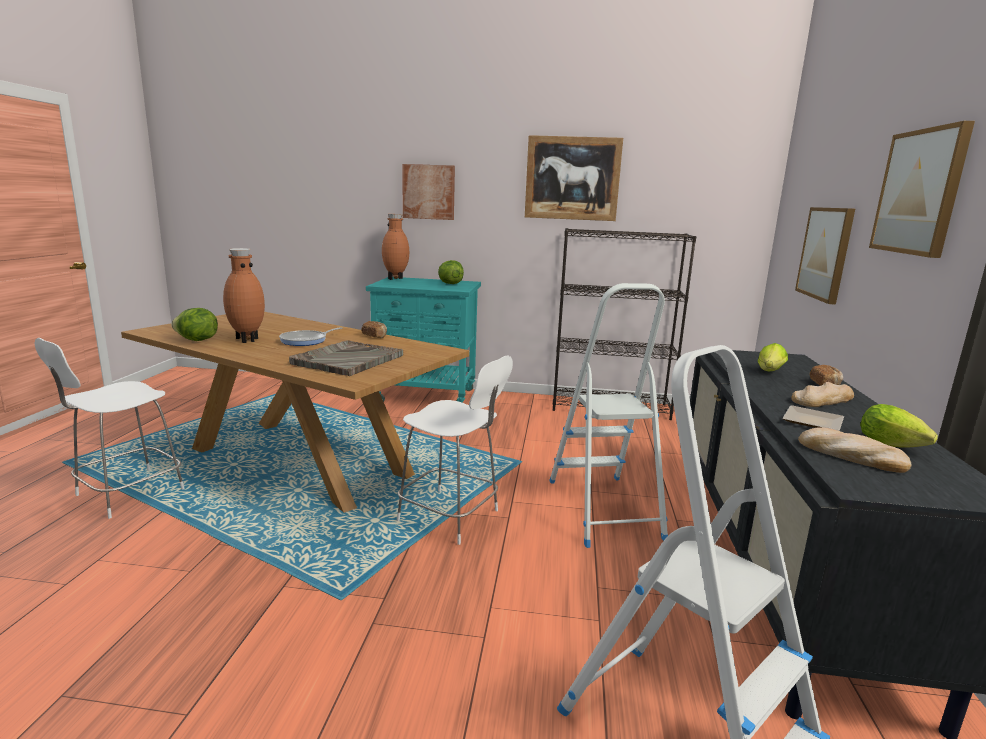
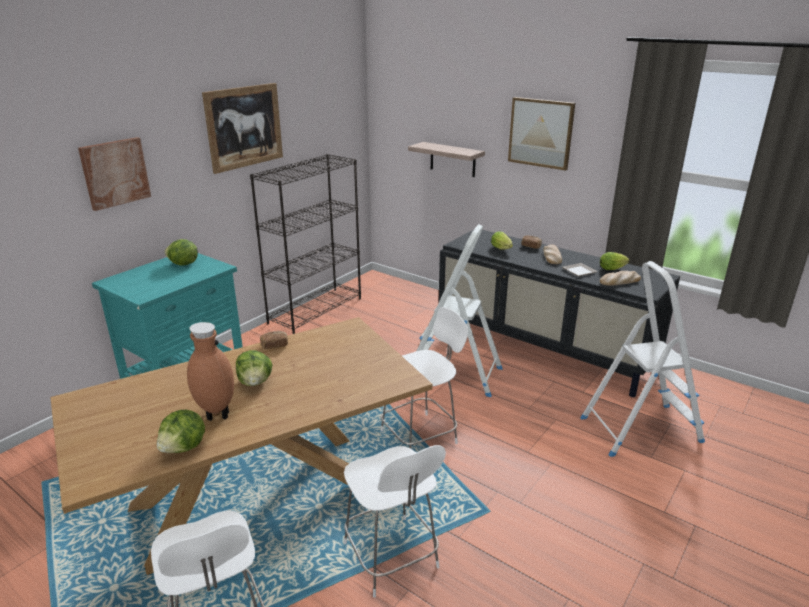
camera: 60 degrees left, 10 degrees up
(236, 549) = (392, 558): none -> white chair
(306, 341) = (255, 382): frying pan -> lettuce
(347, 360) = (343, 372): grey tray -> none
(396, 279) = (117, 282): brown vase -> none
(825, 253) = (452, 159): picture -> shelf

